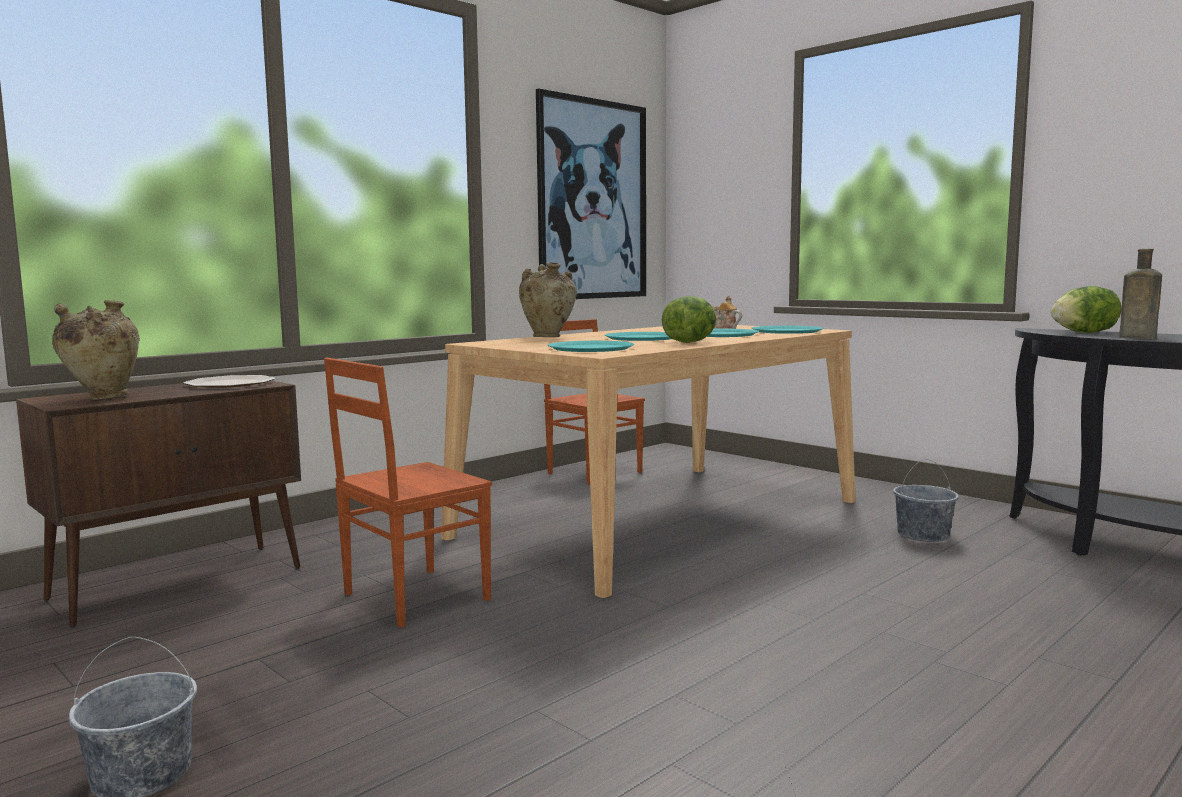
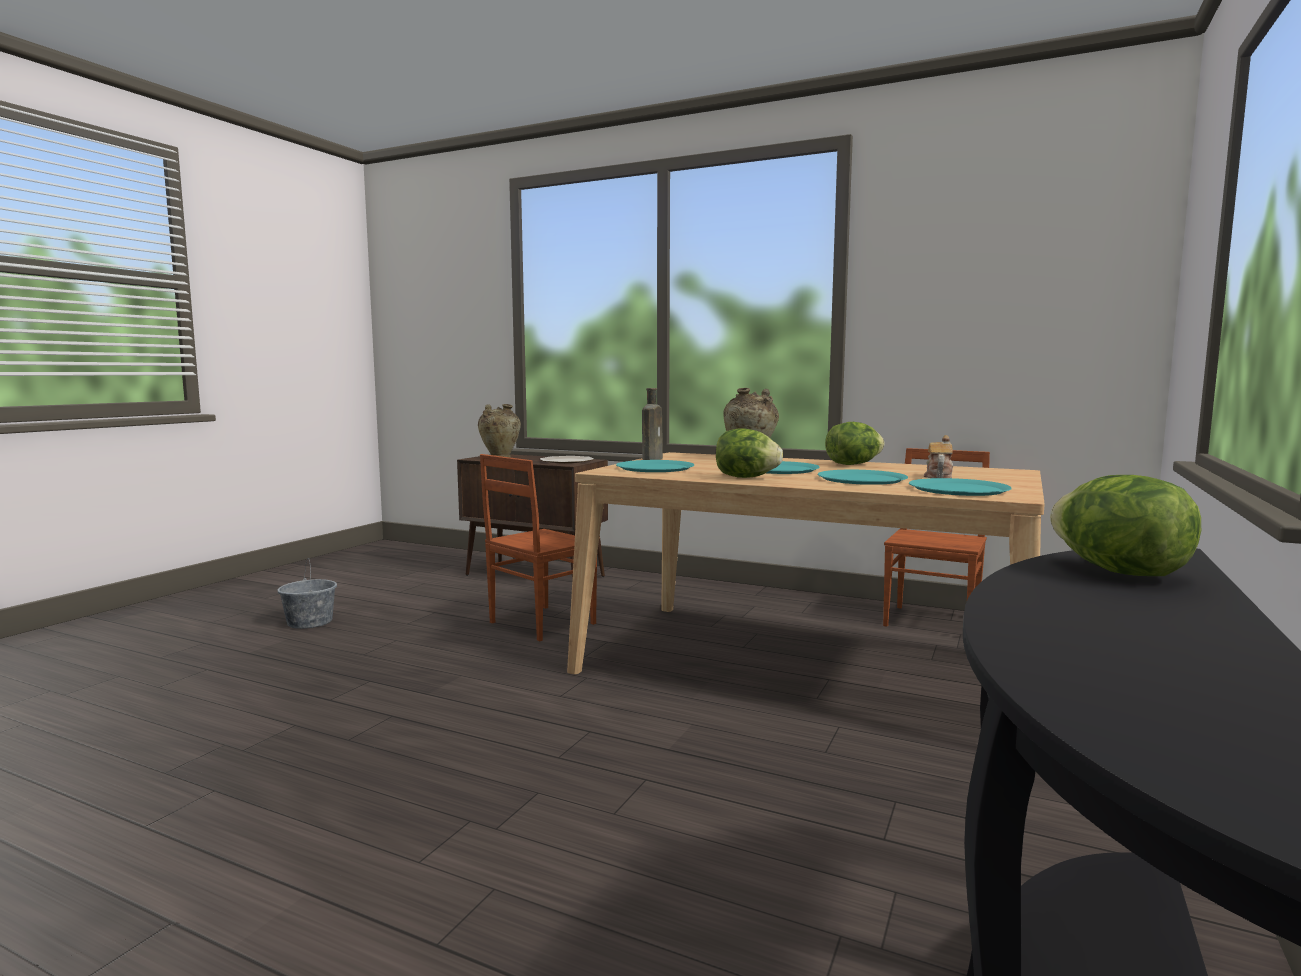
camera: 70 degrees right, 0 degrees up
(413, 597) = (540, 623): brown chair -> brown chair turned 75 degrees counterclockwise
(592, 200) = (1013, 311): picture -> none
(629, 331) = (853, 464): none -> lettuce
(922, 535) = (919, 817): grey bucket -> none
(1134, 337) = (1039, 591): brown bottle -> brown bottle (653, 459)

